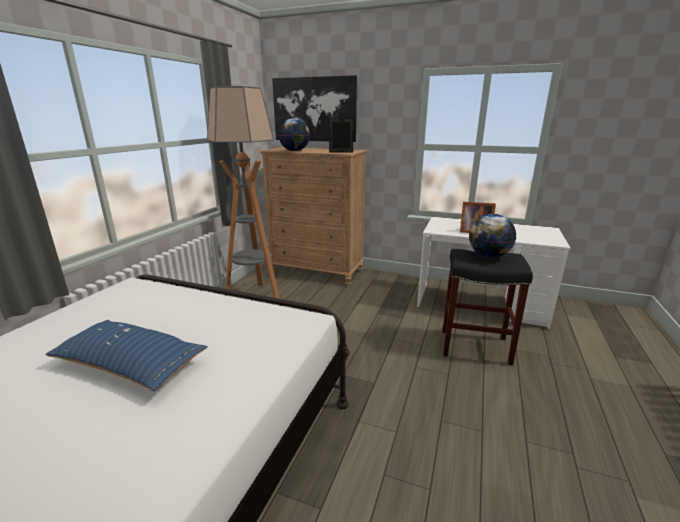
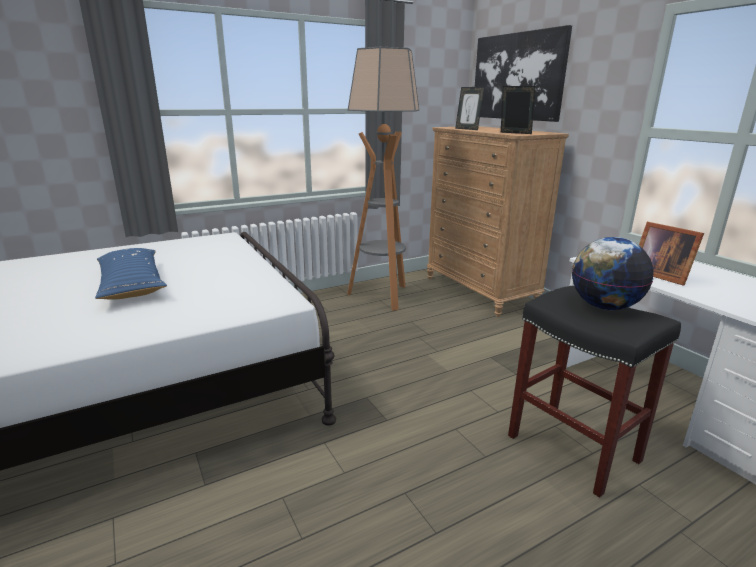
camera: 40 degrees right, 0 degrees up
(295, 151) = (467, 129): globe -> picture frame

